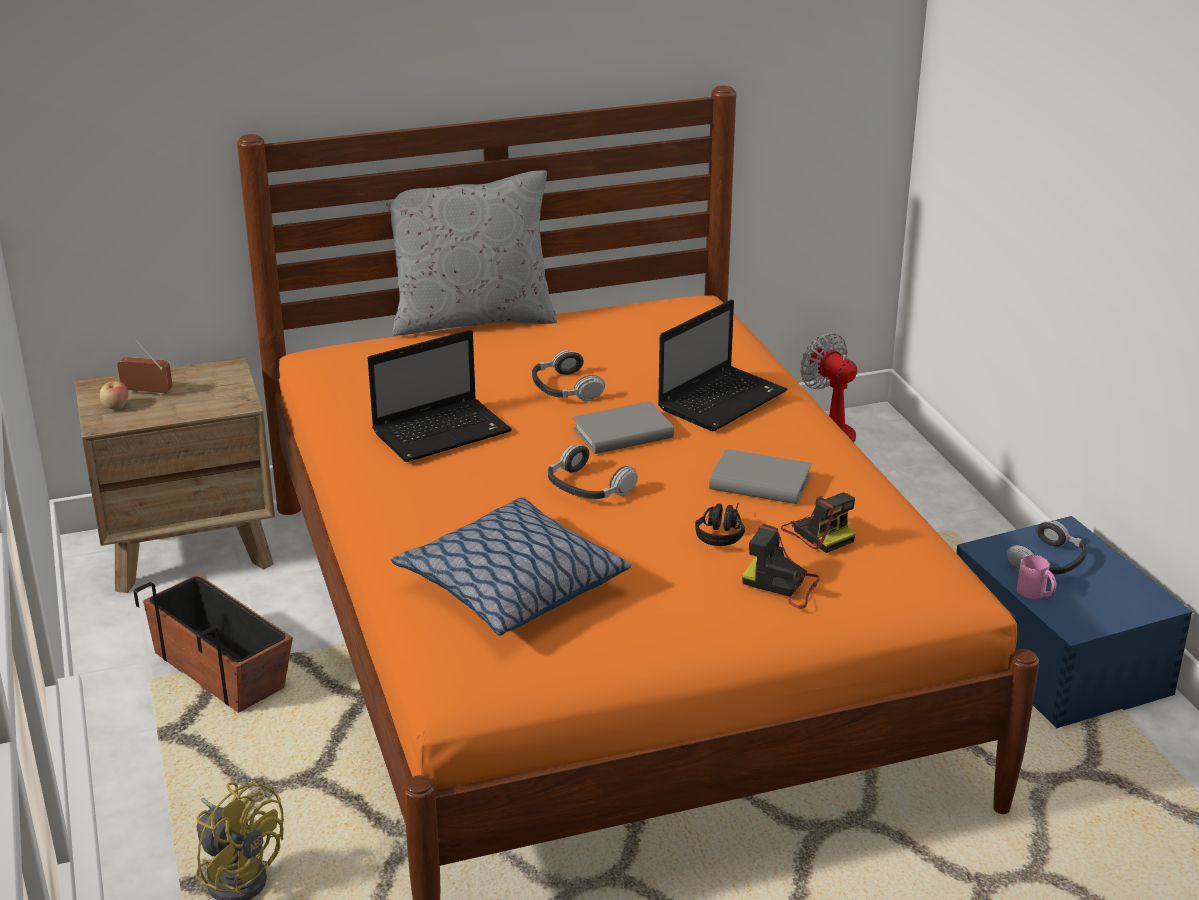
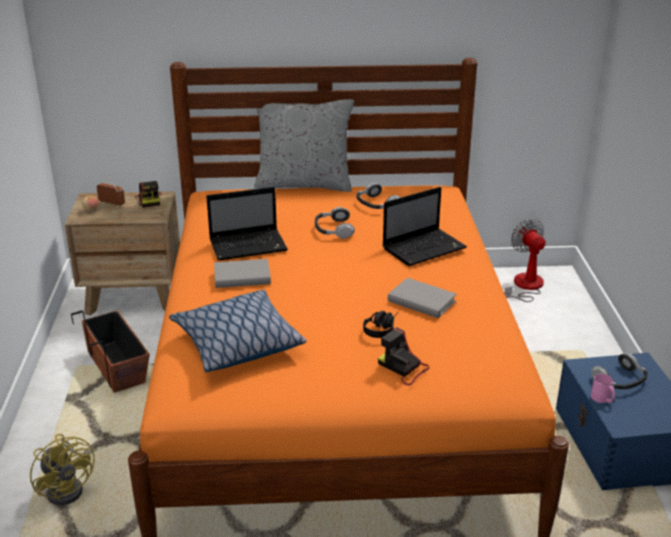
camera: 15 degrees right, 0 degrees up
(588, 487) = (315, 289): headphones -> headphones (376, 204)
(623, 433) = (353, 260): grey book -> grey book (242, 277)
(818, 532) = (443, 338): camera -> camera (149, 200)

